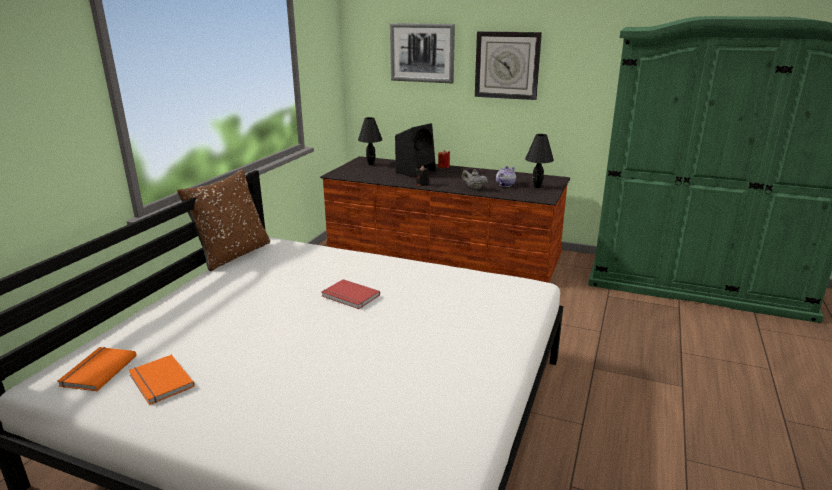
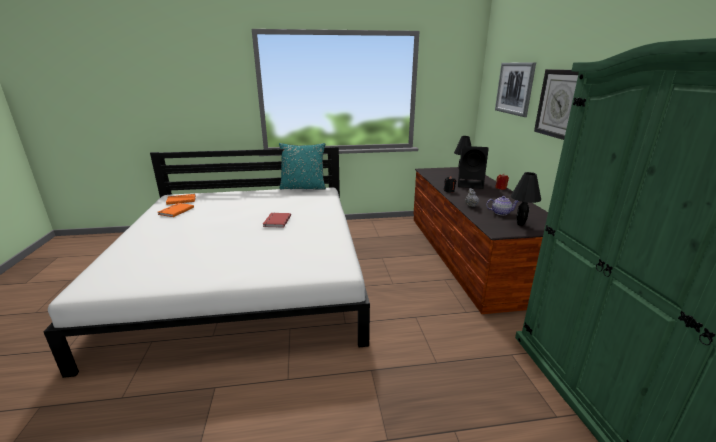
camera: 60 degrees right, 0 degrees up
(233, 254) = (303, 187): brown pillow -> turquoise pillow

